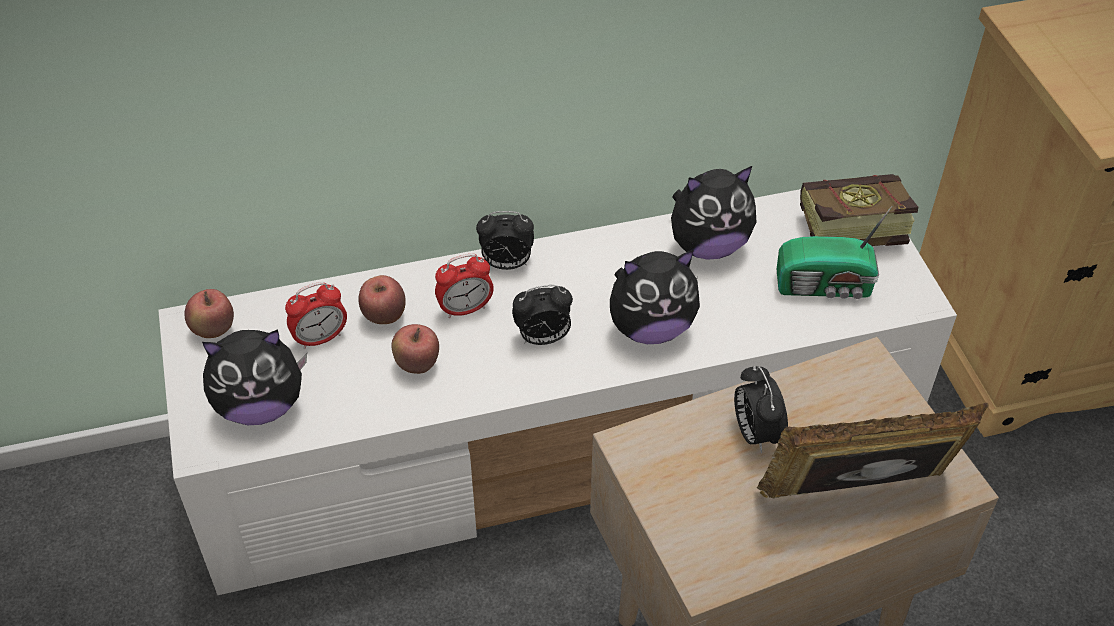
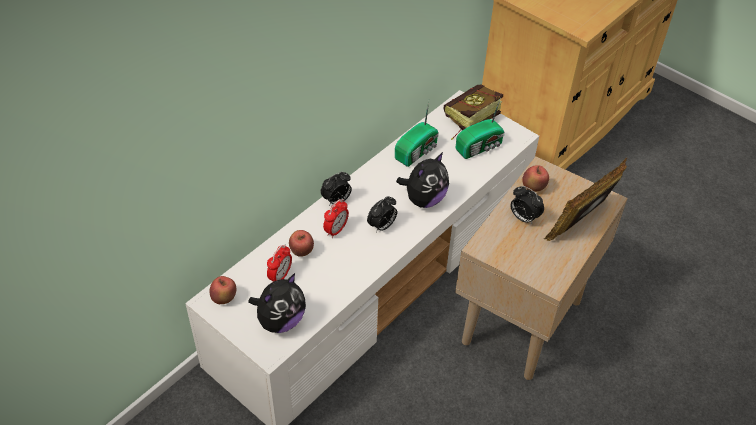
camera: 35 degrees left, 0 degrees up
(417, 365) = (337, 266): apple -> apple (533, 188)
(708, 245) = (417, 151): plush toy -> radio

